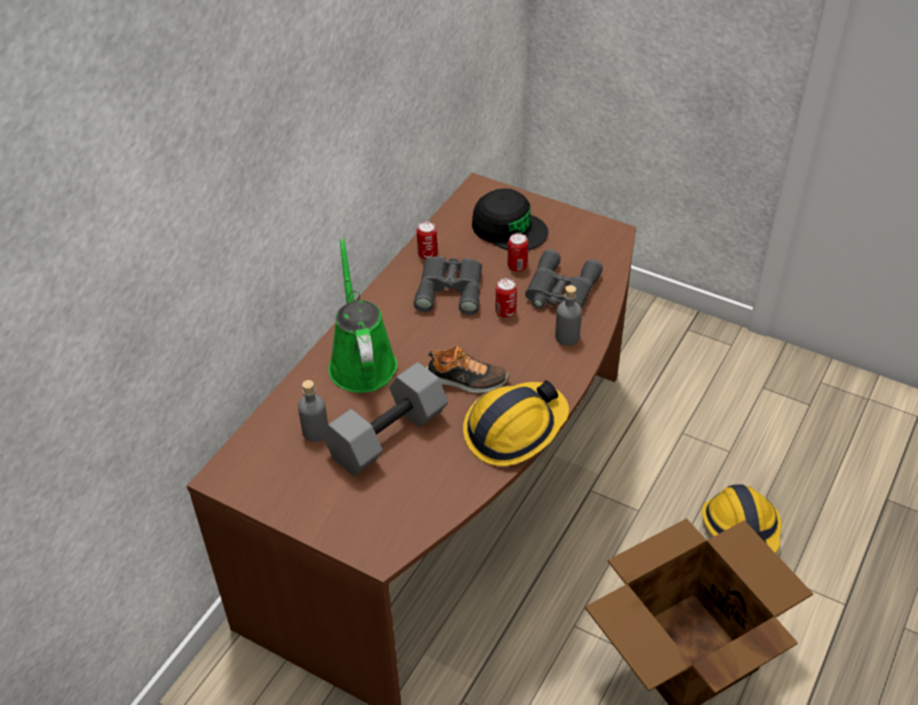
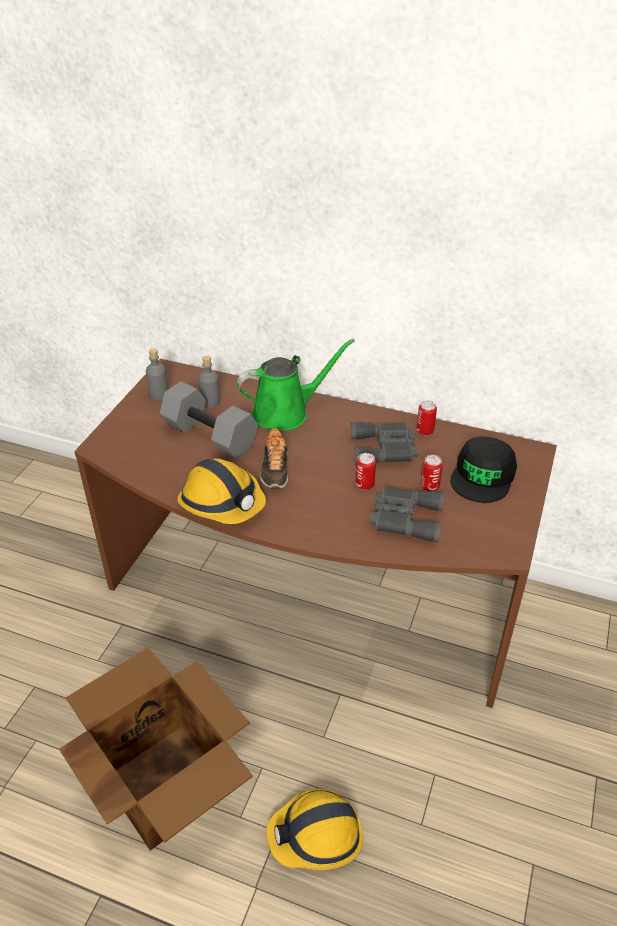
camera: 80 degrees right, 5 degrees down
(567, 337) = (342, 527): grey bottle -> grey bottle (159, 394)

